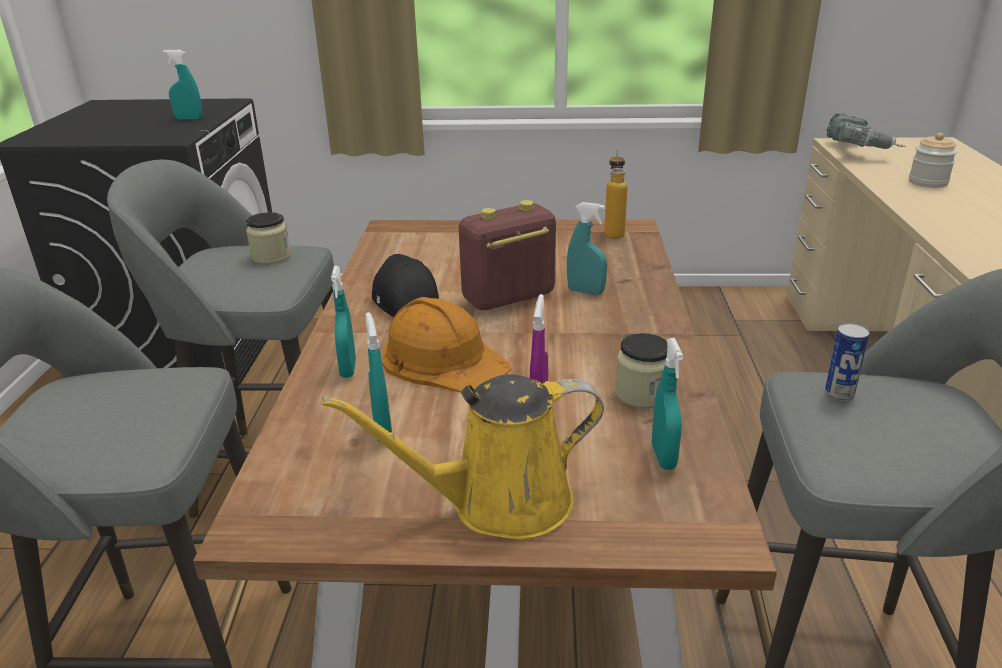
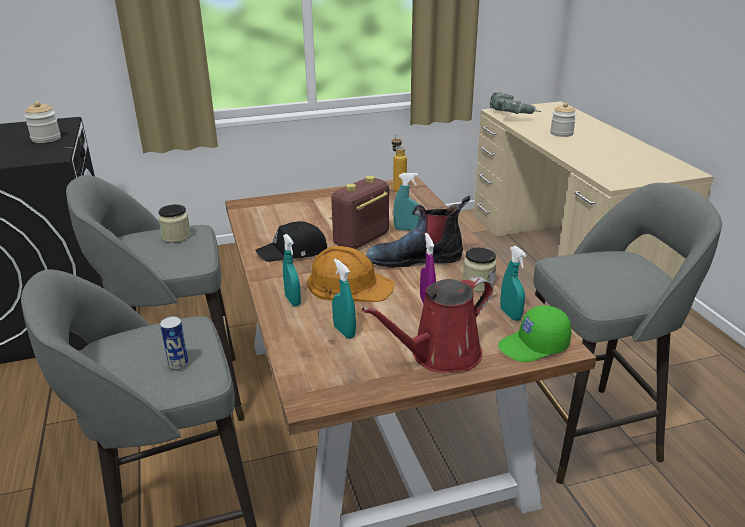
camera: 20 degrees left, 0 degrees up
(189, 119) = (46, 139): turquoise spray bottle -> jar
(403, 300) = (294, 252): black cap -> black cap turned 60 degrees counterclockwise
(499, 503) = (440, 355): yellow watering can -> red watering can
(569, 338) = (416, 259): none -> boot
(669, 523) = (534, 346): none -> green cap
(839, 394) = (580, 265): can -> can (178, 364)

